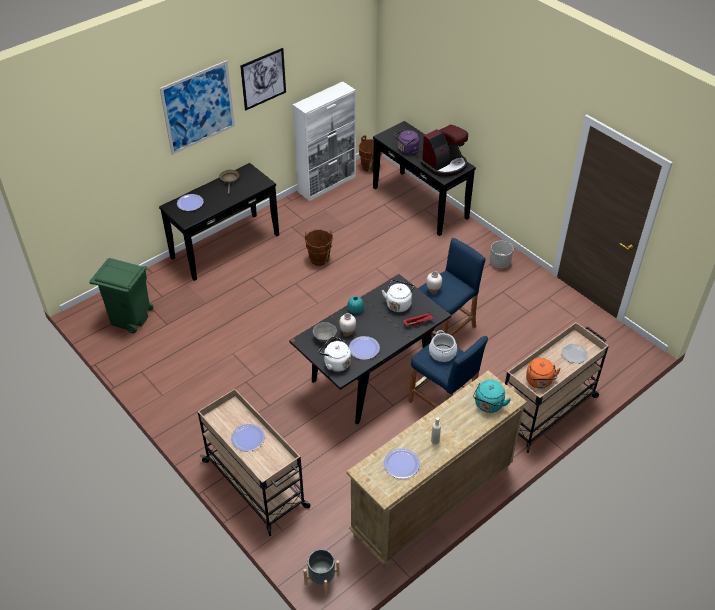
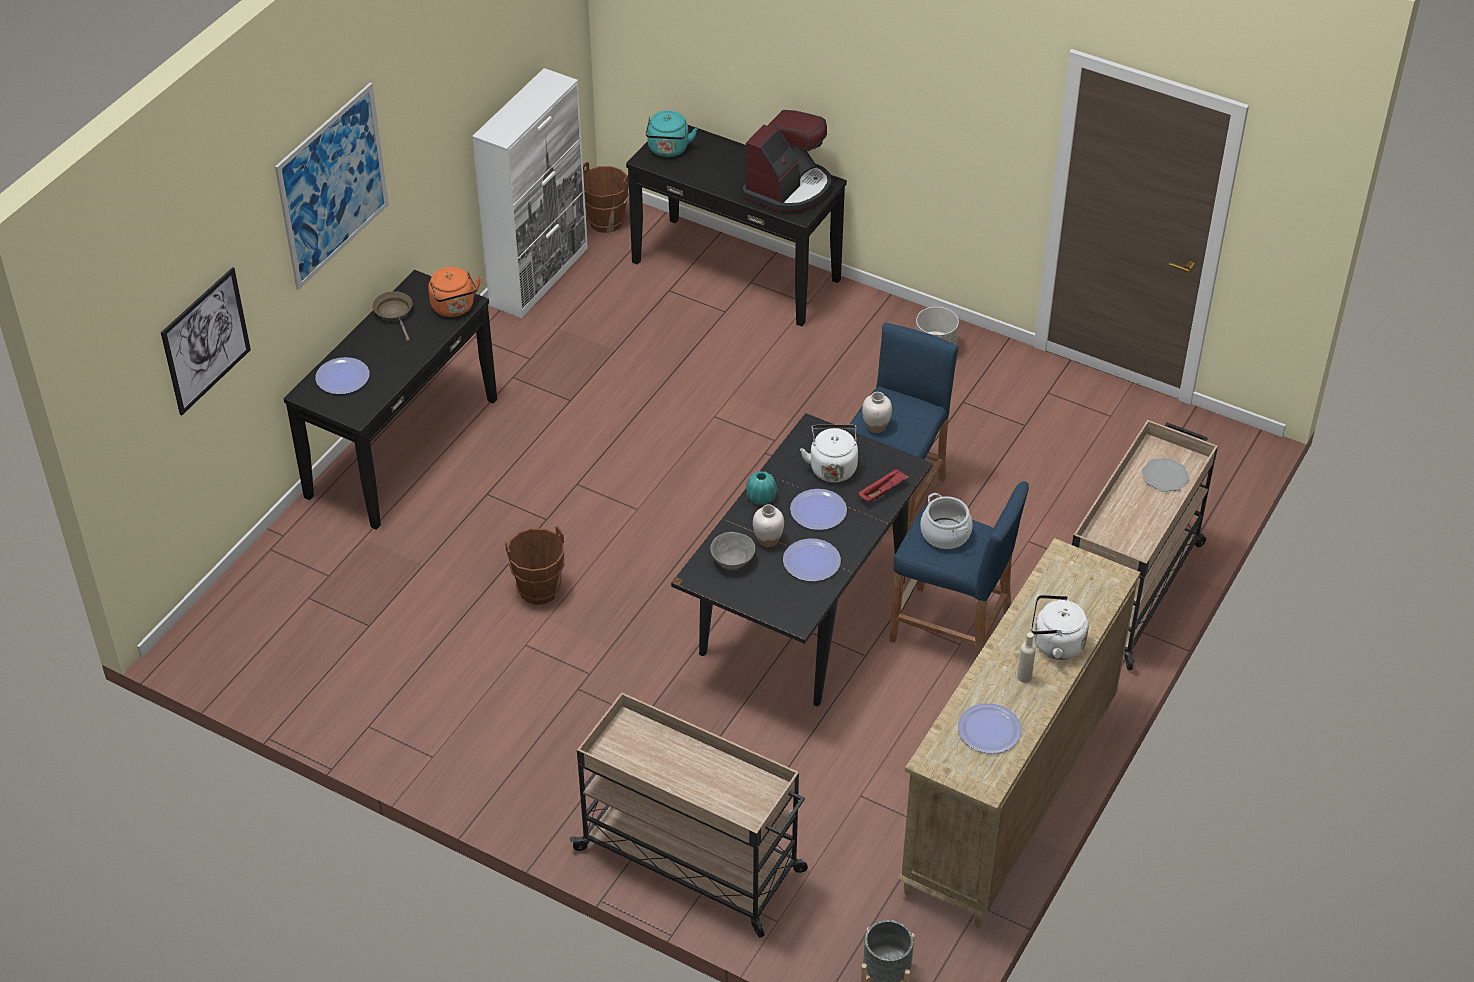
camera: 20 degrees left, 0 degrees up
(130, 318) = (289, 633): green trash can -> none
(248, 438) = (685, 771): plate -> plate (818, 510)
(263, 79) = (425, 100): picture -> picture (206, 341)
(319, 259) = (599, 427): brown bucket -> brown bucket (539, 590)
(335, 363) = (775, 600): white kettle -> white kettle (1055, 644)
(407, 150) = (704, 176): purple kettle -> none
(488, 405) = (1082, 596): turquoise kettle -> turquoise kettle (668, 150)
(539, 382) = (1129, 538): orange kettle -> orange kettle (454, 308)

